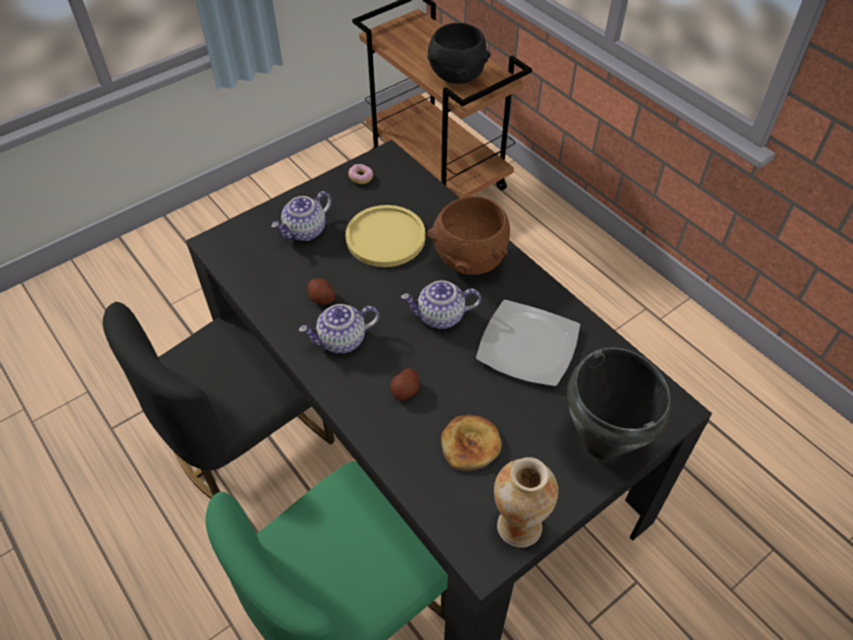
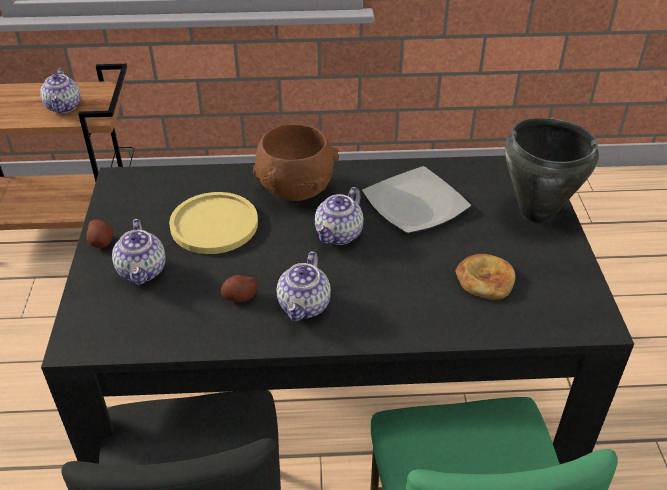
camera: 55 degrees left, 10 degrees down
(361, 178) = (123, 206): donut -> none
(405, 391) = (398, 291): potato -> potato (101, 242)
(457, 76) = (64, 107): black bowl -> teapot
(518, 526) = (580, 290): vase -> none

